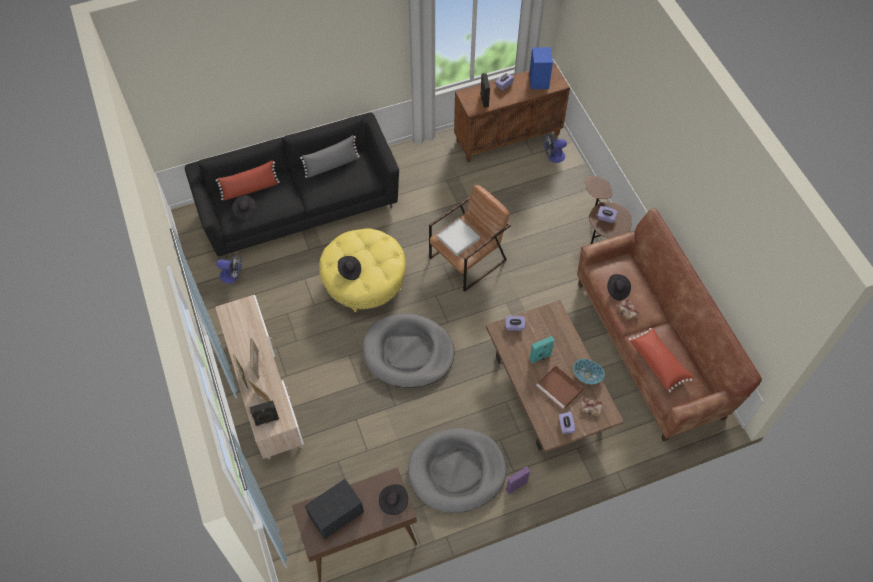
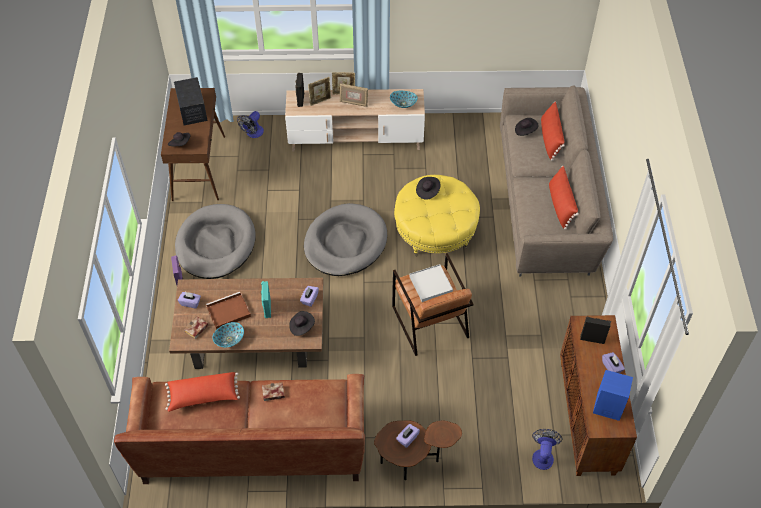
camera: 110 degrees right, 5 degrees down
(232, 276) = (481, 139): fan -> fan (253, 133)
(244, 317) = (403, 104): none -> bowl
(299, 205) = (547, 203): black sofa -> beige sofa
(332, 165) = (560, 205): grey pillow -> red pillow
(617, 290) = (301, 394): black hat -> black hat (301, 327)

